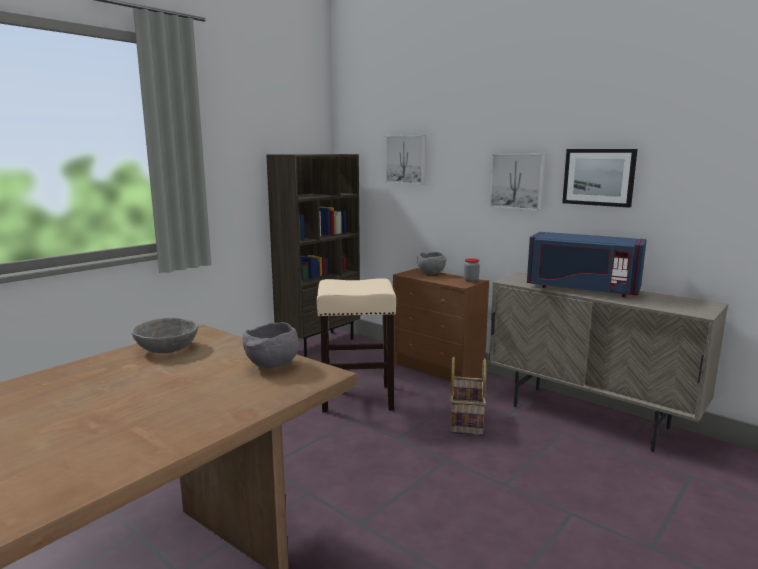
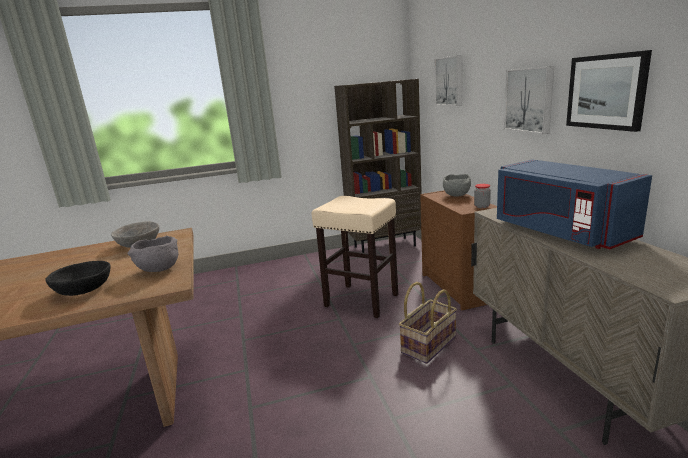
camera: 35 degrees right, 5 degrees up
(213, 400) = (83, 290): none -> black bowl

